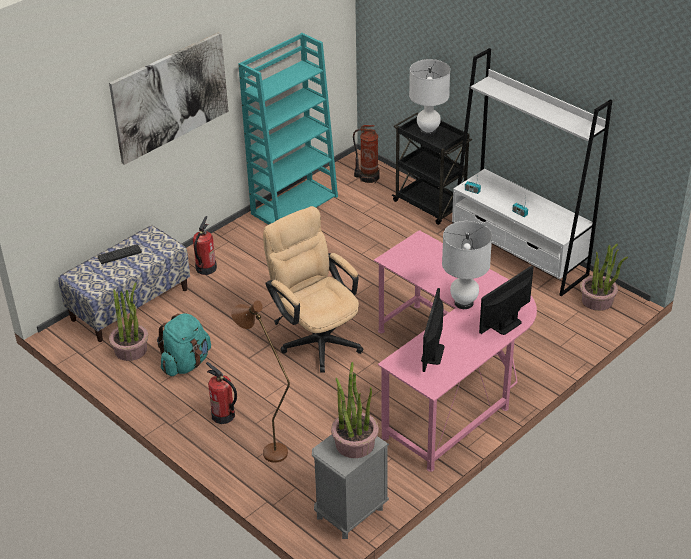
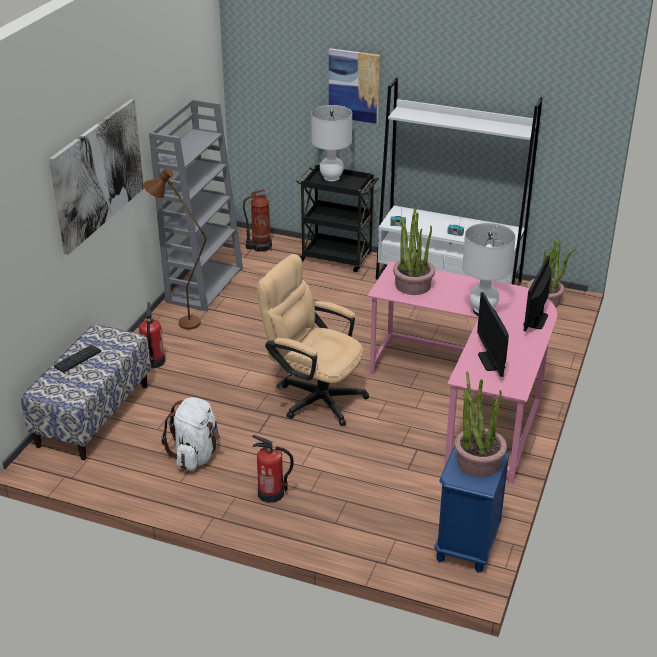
camera: 25 degrees left, 5 degrees down
(131, 349) = (125, 458): potted plant -> potted plant (413, 285)
(186, 363) = (196, 455): turquoise backpack -> white backpack
(268, 449) = (340, 511): brown floor lamp -> brown floor lamp (181, 322)
(294, 204) = (204, 285): turquoise bookcase -> grey bookcase
(350, 513) = (467, 546): grey nightstand -> blue nightstand
(458, 46) = (354, 85): none -> picture

